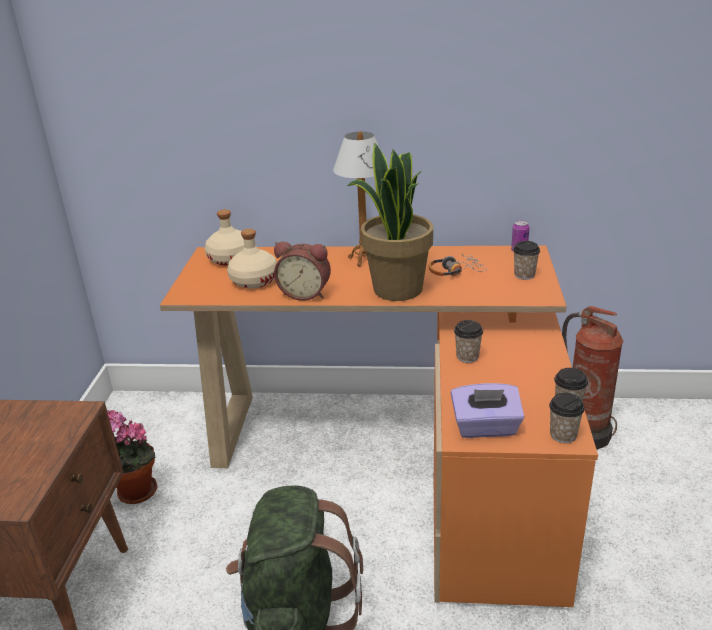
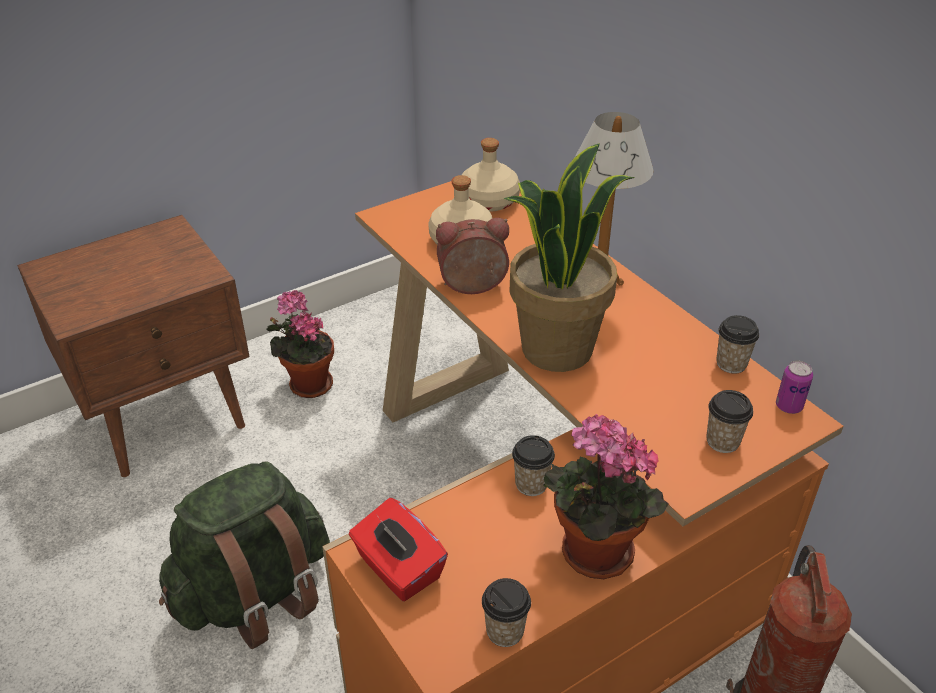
camera: 50 degrees right, 10 degrees up
(305, 293) = (473, 287): alarm clock -> alarm clock turned 105 degrees clockwise
(455, 271) = (657, 374): headphones -> none
(486, 428) = (398, 569): purple tissue box -> red tissue box
(539, 360) = (591, 555): none -> potted plant
(563, 435) = (442, 650): cup -> cup (731, 364)

